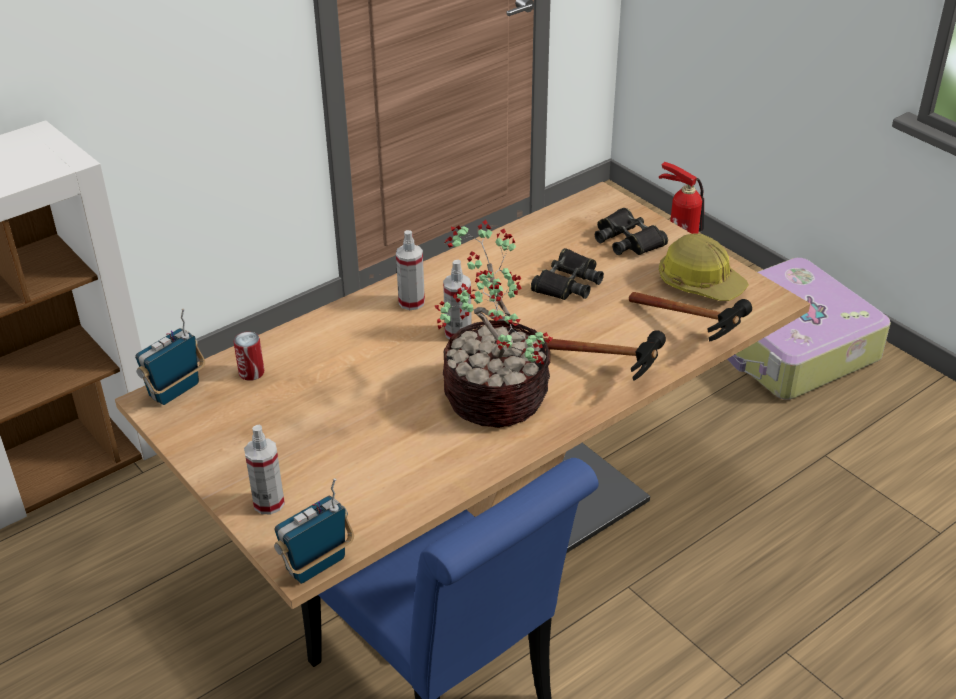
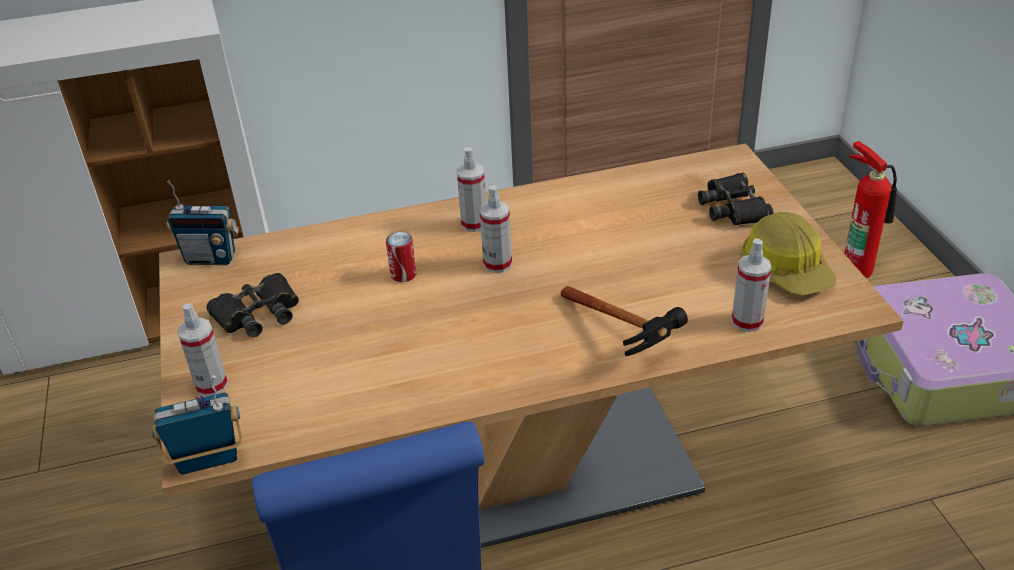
camera: 25 degrees right, 0 degrees up
(175, 391) = (211, 258): radio -> radio turned 150 degrees counterclockwise
(251, 373) = (285, 257): can -> can (403, 274)
(493, 395) = (489, 335): potted plant -> none
(568, 282) = (641, 238): black binoculars -> black binoculars (258, 313)
(696, 332) = (747, 321): hammer -> spray bottle

